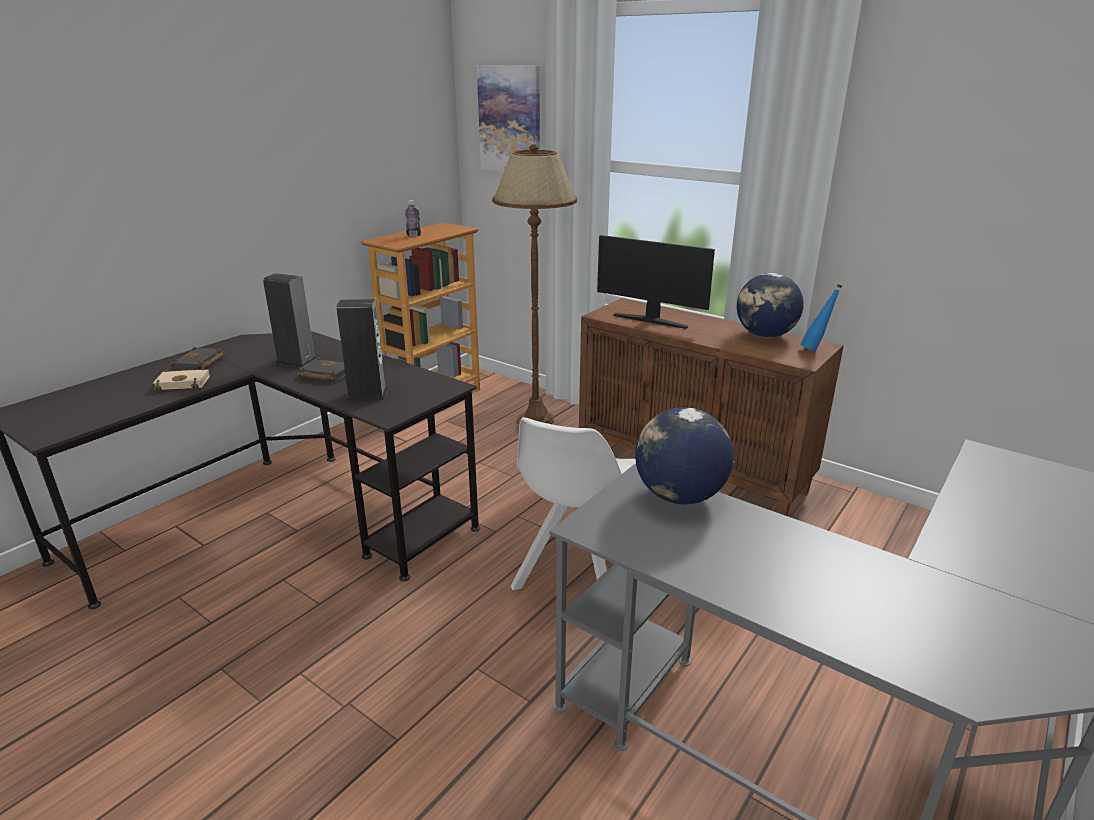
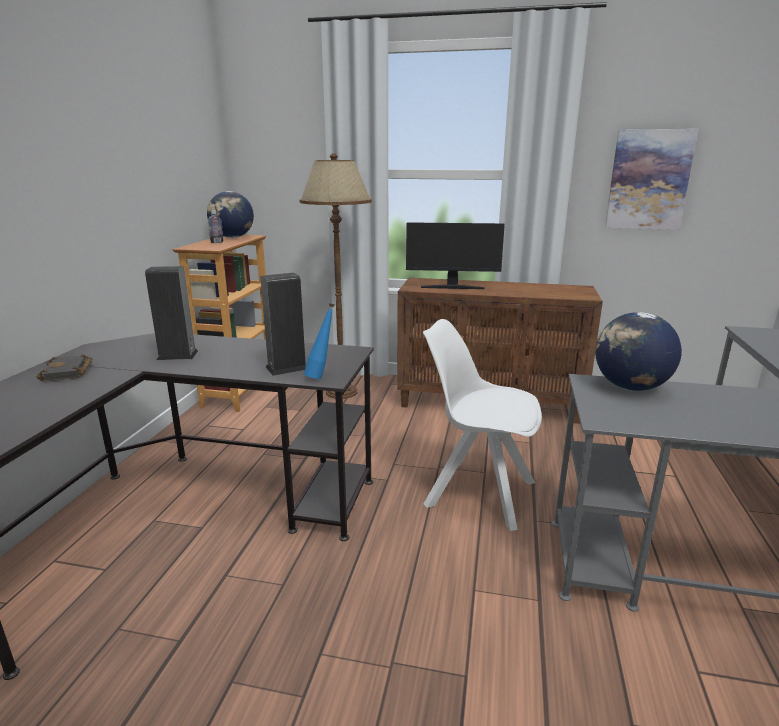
camera: 25 degrees left, 5 degrees down
(185, 383) = (73, 390): beige book -> none
(324, 374) = (221, 360): black book -> none
(510, 120) = (283, 142): picture -> picture (648, 180)
(575, 572) = (477, 492): white chair -> white chair turned 120 degrees clockwise
(765, 335) = (540, 286): globe -> globe (232, 237)
(815, 349) = (582, 290): blue bottle -> blue bottle (321, 376)

